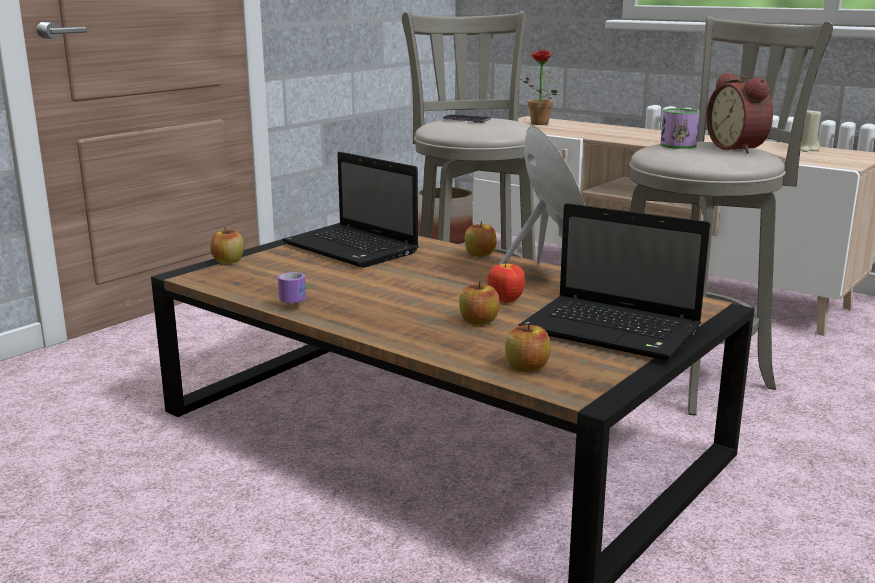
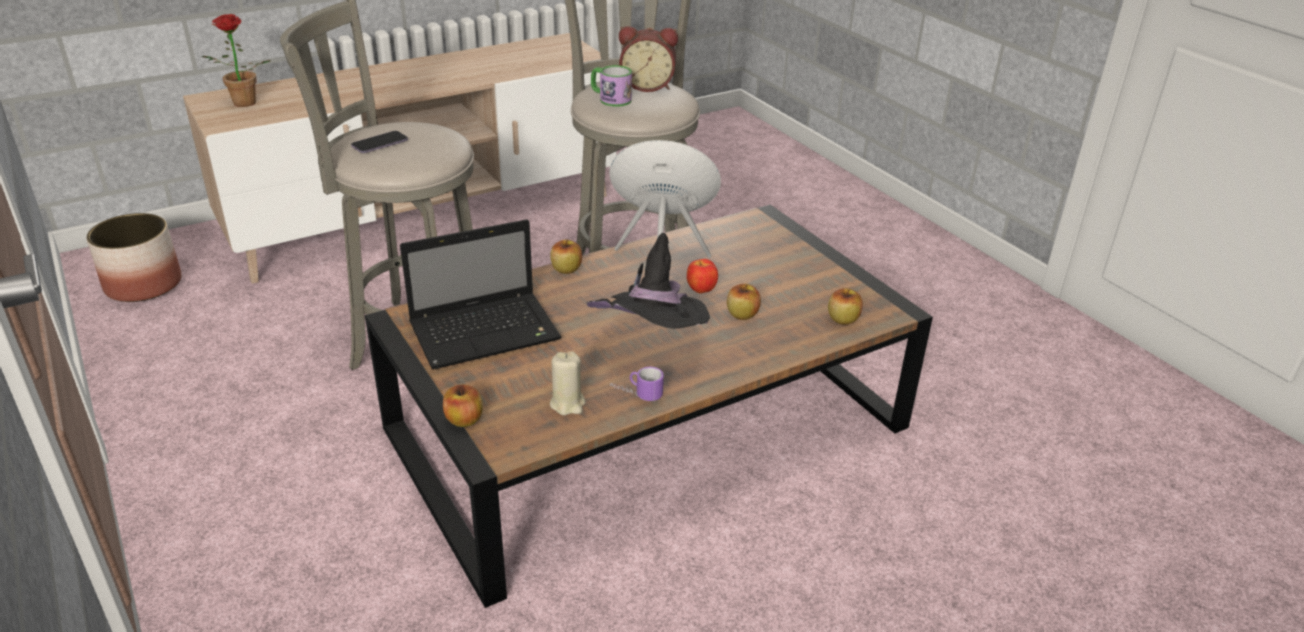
camera: 70 degrees left, 15 degrees up
(385, 296) = (653, 344): none -> black hat
(614, 331) = (790, 266): laptop -> none
(805, 149) = (524, 49): beige candle -> beige candle (568, 404)

